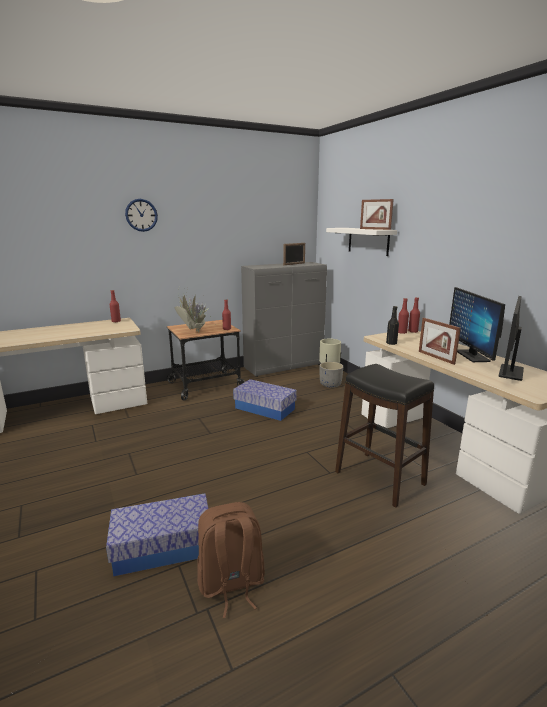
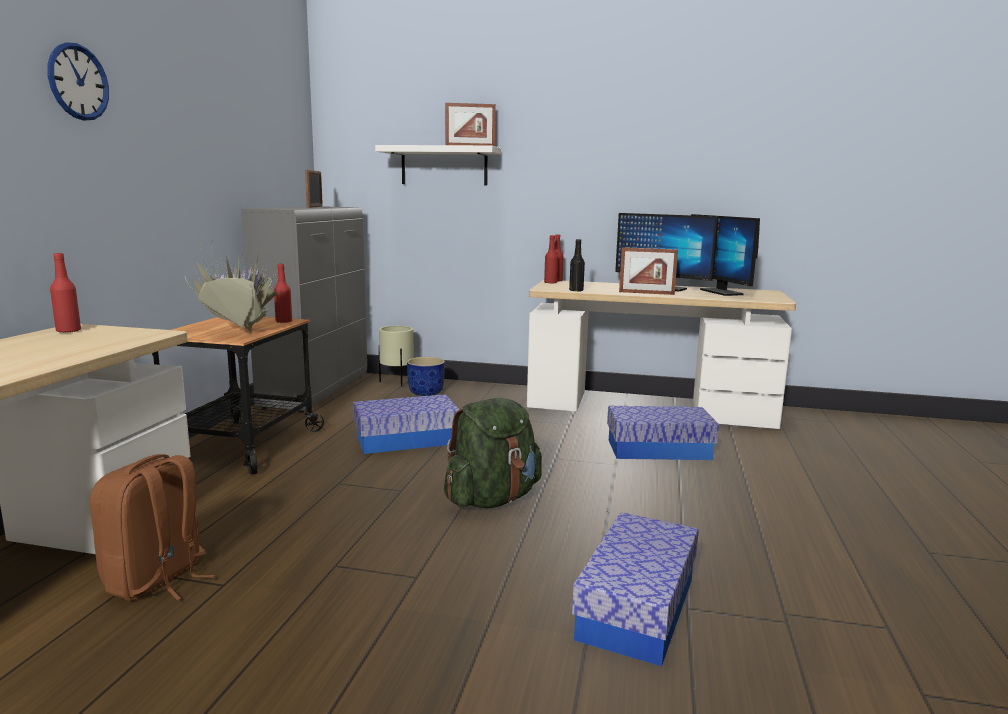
camera: 50 degrees left, 5 degrees down
(231, 457) = (492, 499): none -> green backpack
(231, 584) = (755, 585): brown backpack -> brown backpack (157, 580)
(330, 384) = (425, 392): grey planter -> blue planter
(379, 478) = (658, 450): black stool -> storage box

